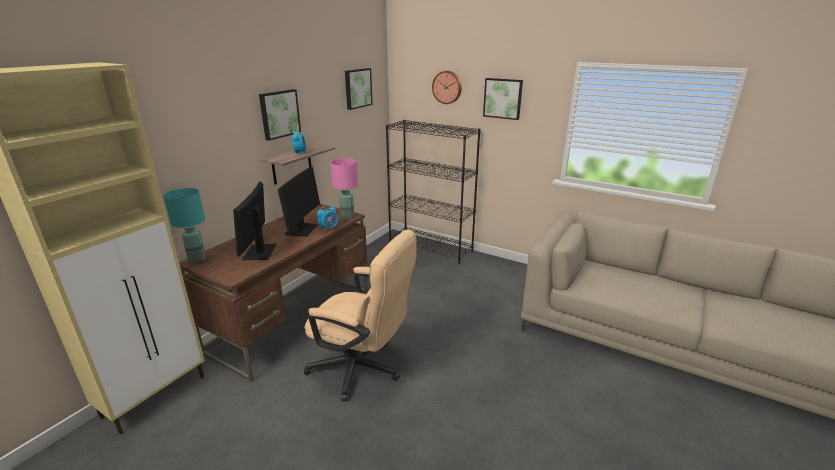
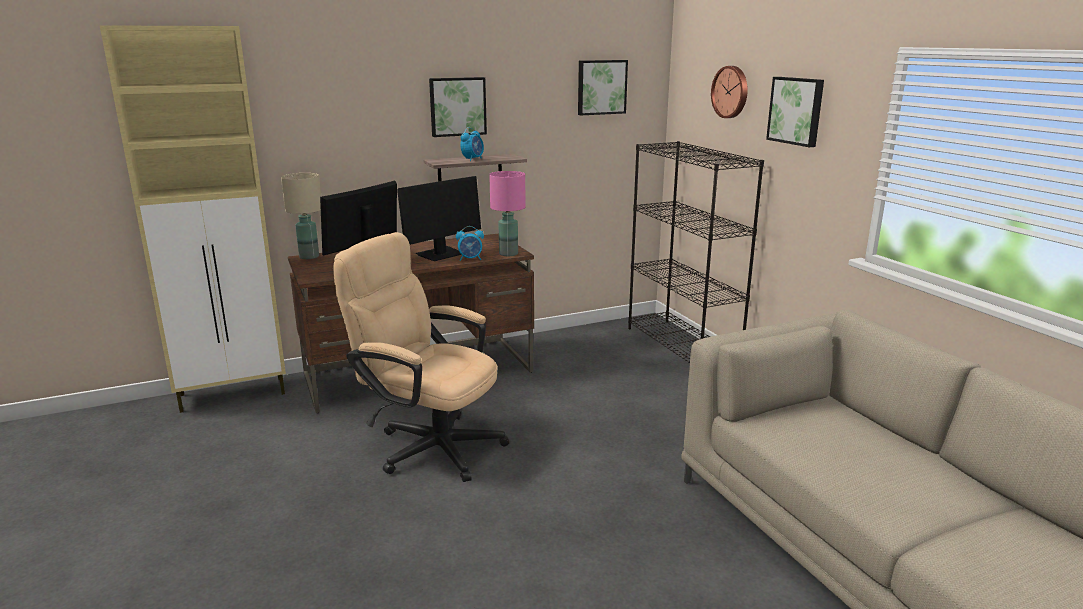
camera: 35 degrees right, 5 degrees down
(197, 259) = (310, 257): turquoise table lamp -> beige table lamp
(363, 369) = (429, 445): beige office chair -> beige office chair turned 150 degrees clockwise

